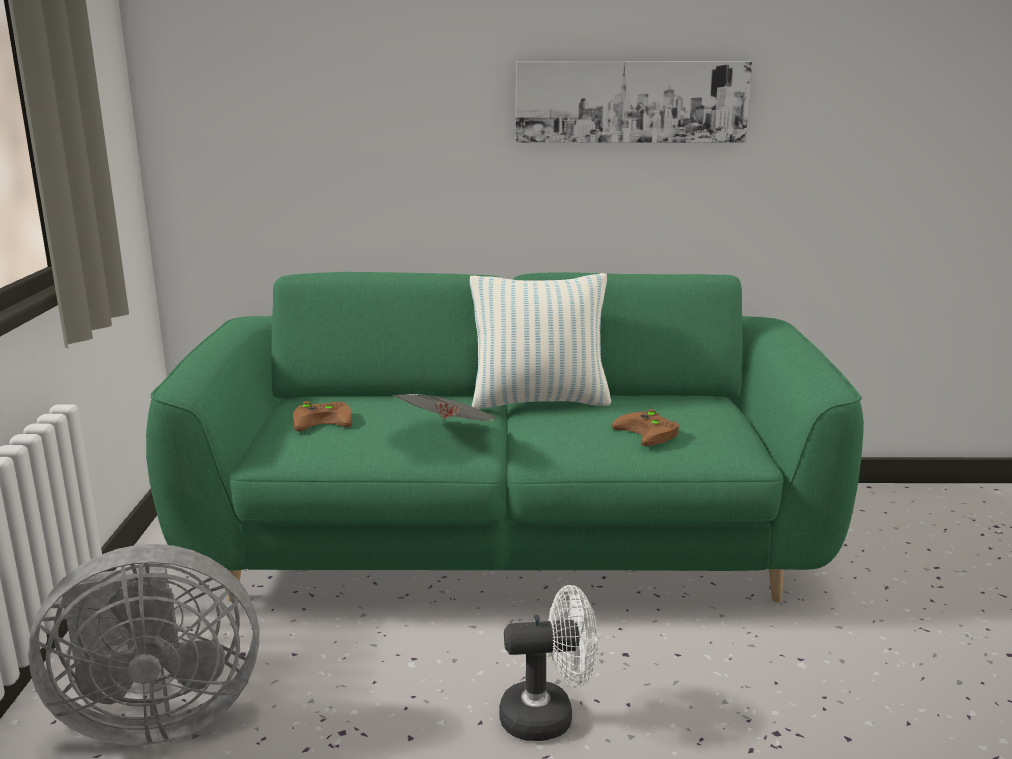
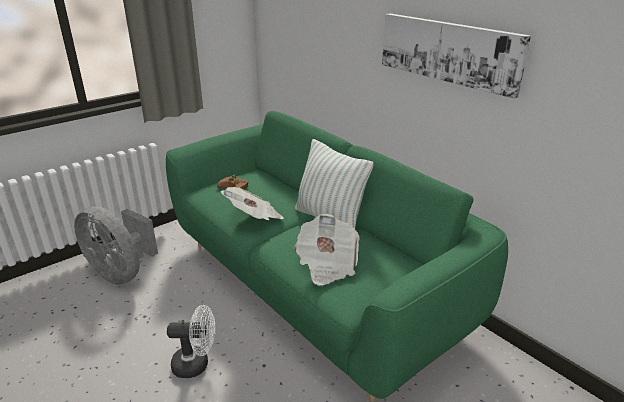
camera: 50 degrees right, 10 degrees up
(549, 716) = (196, 364): white fan -> white fan turned 45 degrees counterclockwise
(650, 433) = (327, 264): brown game controller -> newspaper

